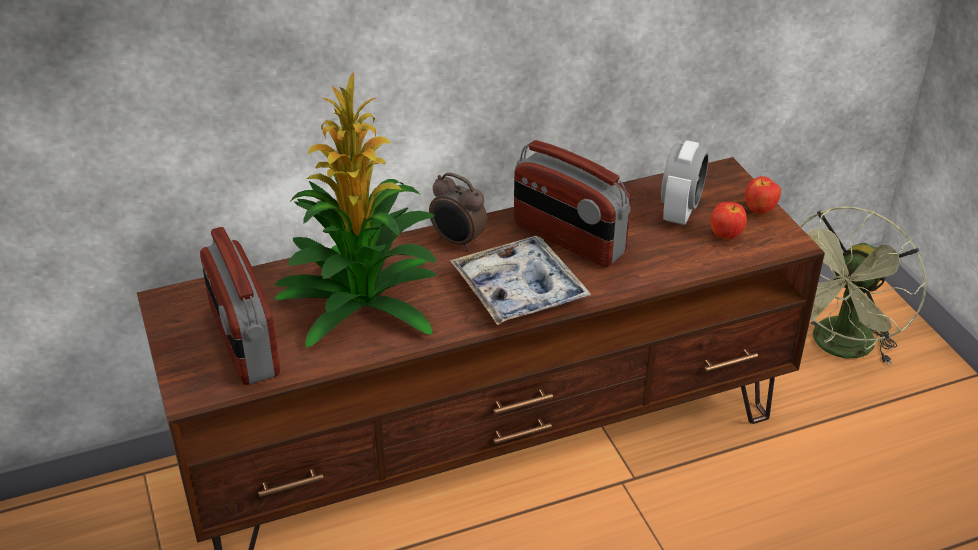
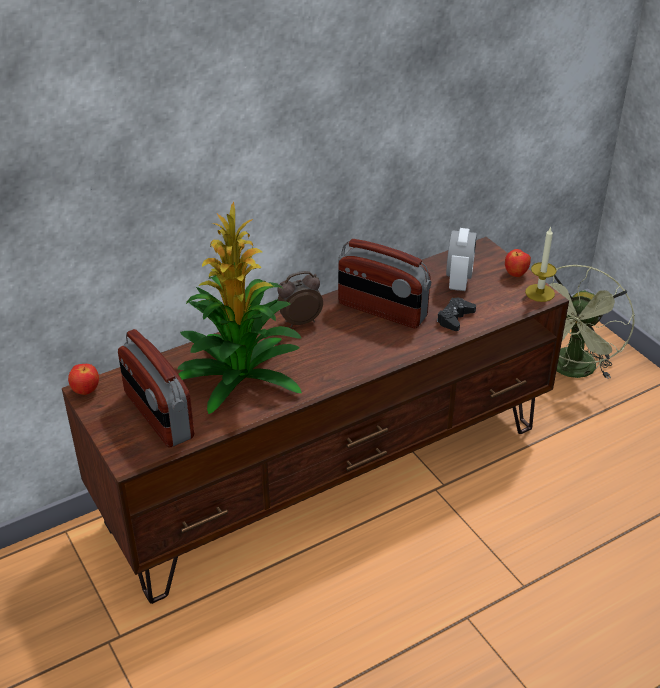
camera: 10 degrees left, 0 degrees up
(457, 241) = (299, 321): alarm clock -> alarm clock turned 135 degrees clockwise
(519, 290) = (356, 352): tray -> none
(662, 260) = (455, 318): none -> black game controller
(726, 236) = (496, 296): apple -> apple (86, 391)
(786, 238) = (540, 293): none -> candle

